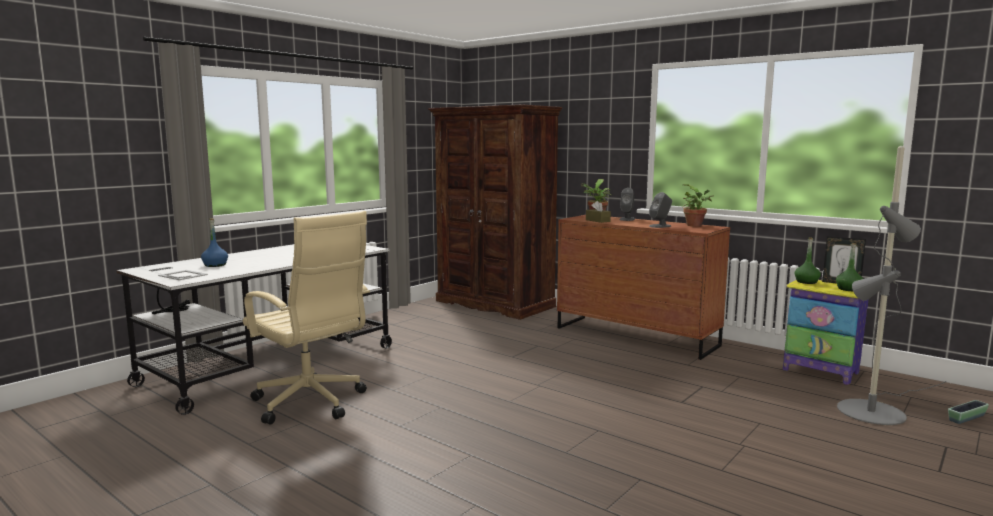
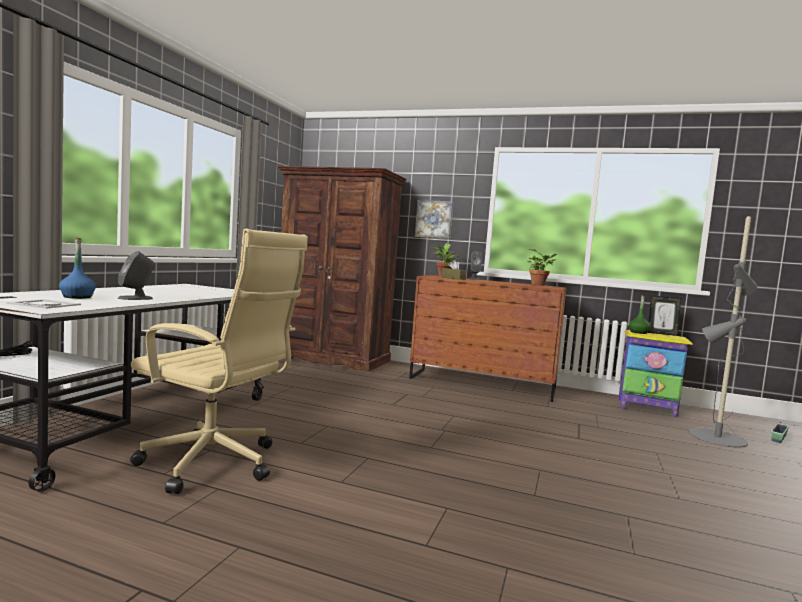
camera: 20 degrees left, 5 degrees down
(593, 151) = (434, 219): none -> picture
(660, 226) = (514, 284): grey speaker -> grey speaker (136, 298)
(848, 289) = (675, 337): green bottle -> none

